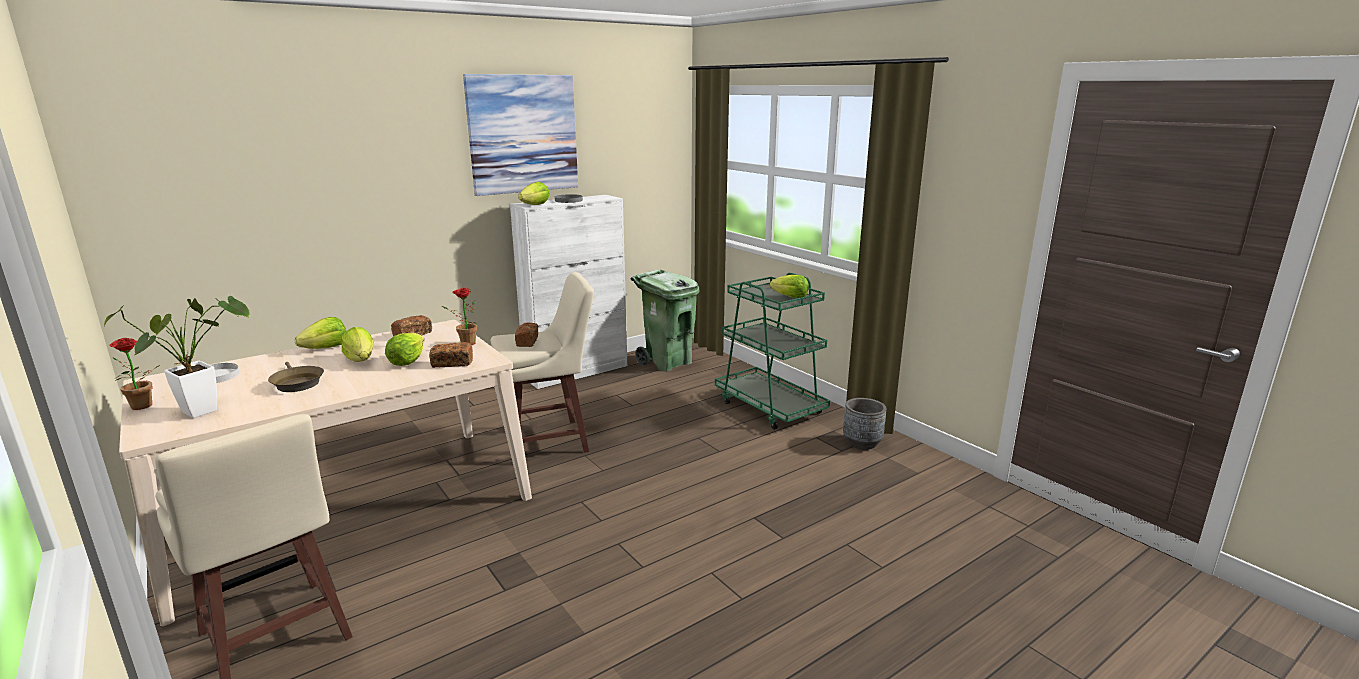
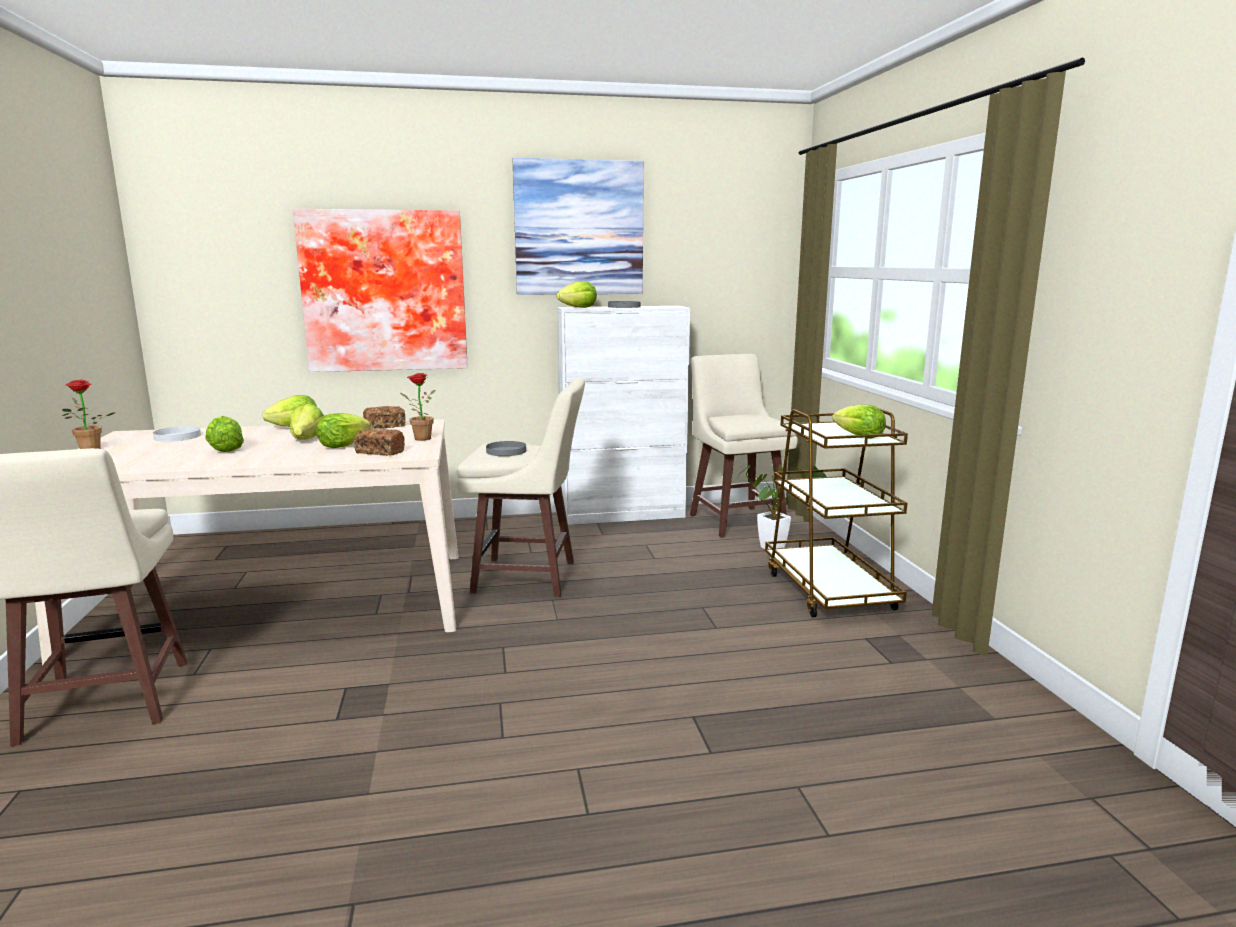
camera: 25 degrees right, 5 degrees down
(208, 409) = (128, 458): potted plant -> potted plant (776, 547)
(296, 383) = (225, 449): brown frying pan -> lettuce
(353, 202) = (385, 291): none -> picture
(527, 341) = (506, 451): bread -> grey plate
(667, 363) = (736, 521): green trash can -> beige stool
(770, 407) = (828, 590): green cart -> brown cart
(862, 443) = (931, 659): grey planter -> none

